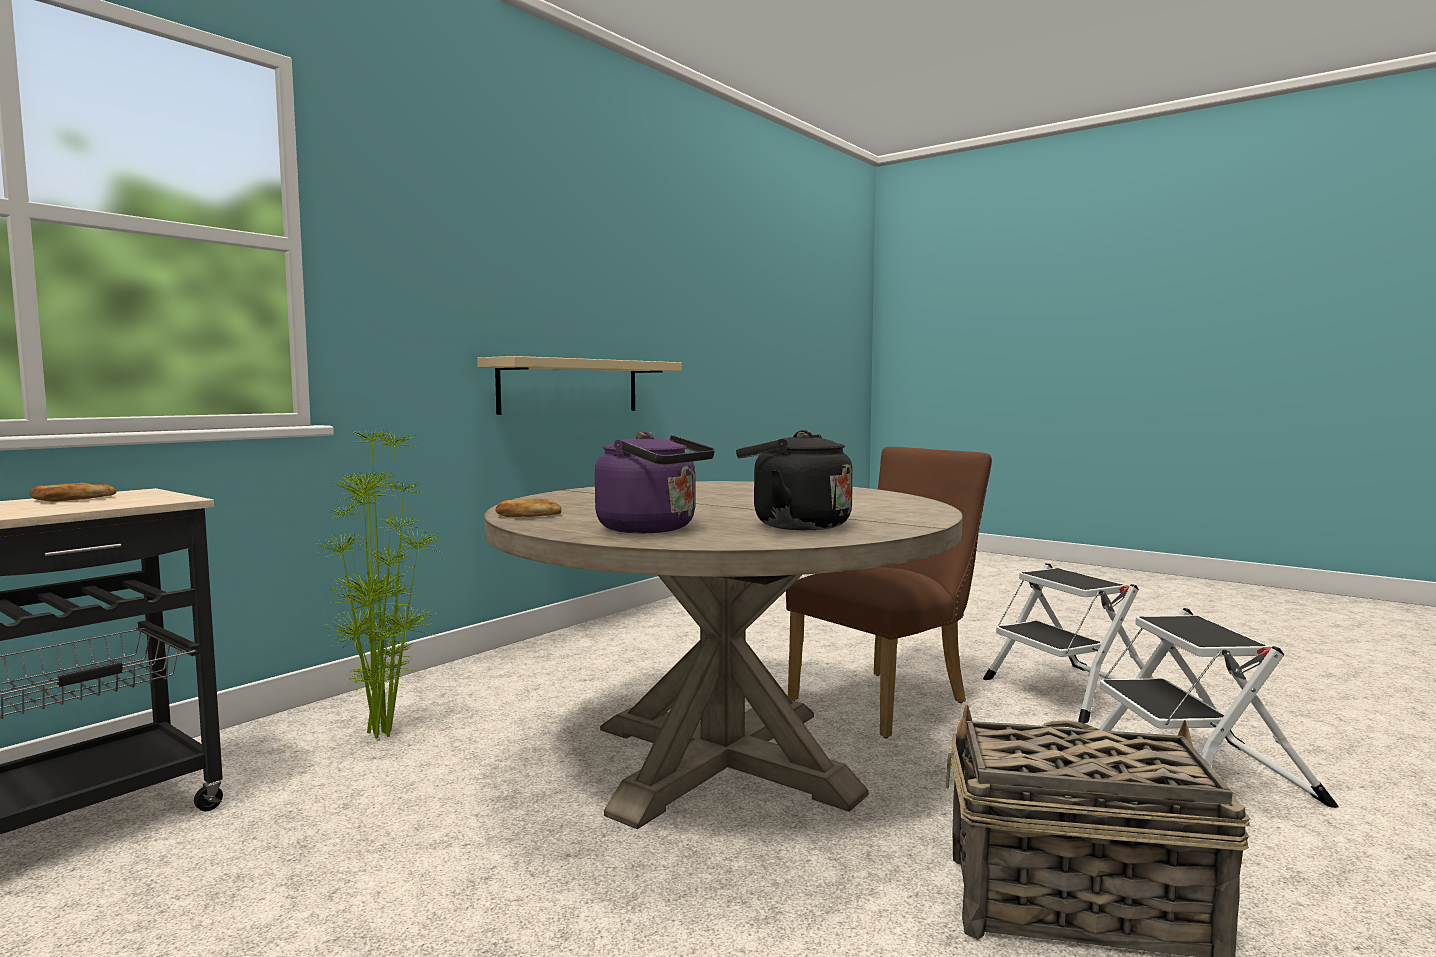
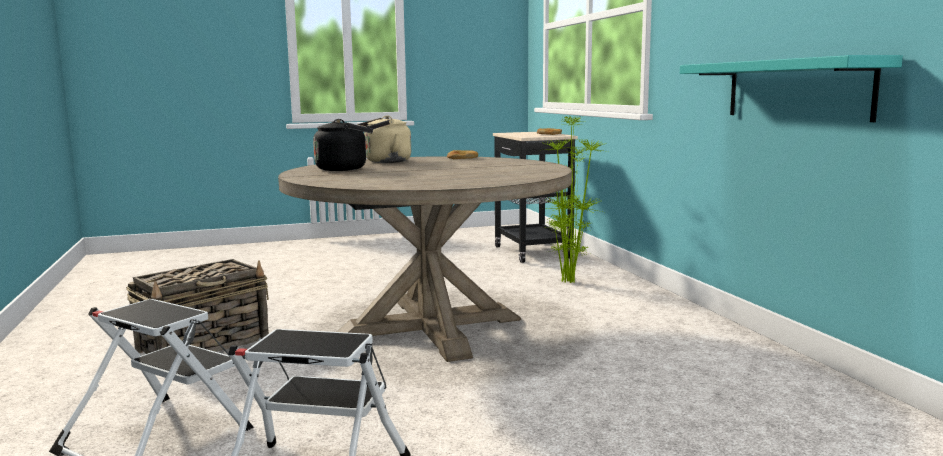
camera: 125 degrees right, 5 degrees up
(570, 386) = (796, 89): beige shelf -> turquoise shelf
(653, 529) = (385, 162): purple kettle -> beige kettle
(888, 699) = (436, 394): brown chair -> none

